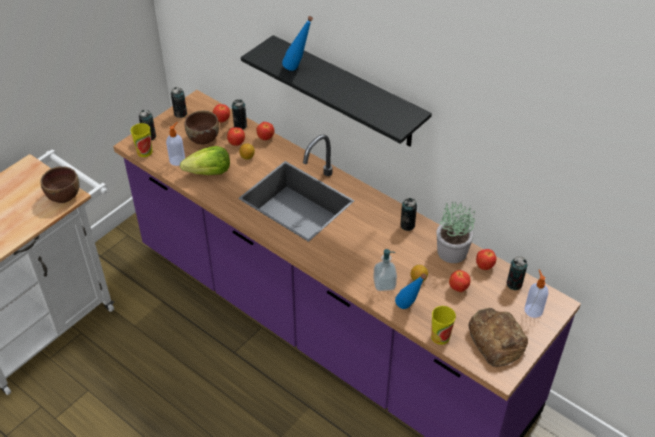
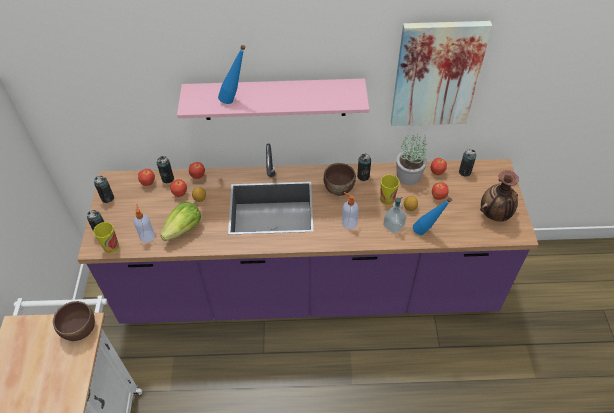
camera: 40 degrees left, 5 degrees up
(203, 138) = (148, 206): brown bowl -> brown bowl (338, 188)
(348, 93) = (274, 99): black shelf -> pink shelf
(440, 337) = (463, 236): cup -> cup (387, 199)
(496, 340) = (495, 215): bread -> vase
(503, 146) = (436, 75): none -> picture
(533, 310) = (492, 181): soap dispenser -> soap dispenser (349, 223)

